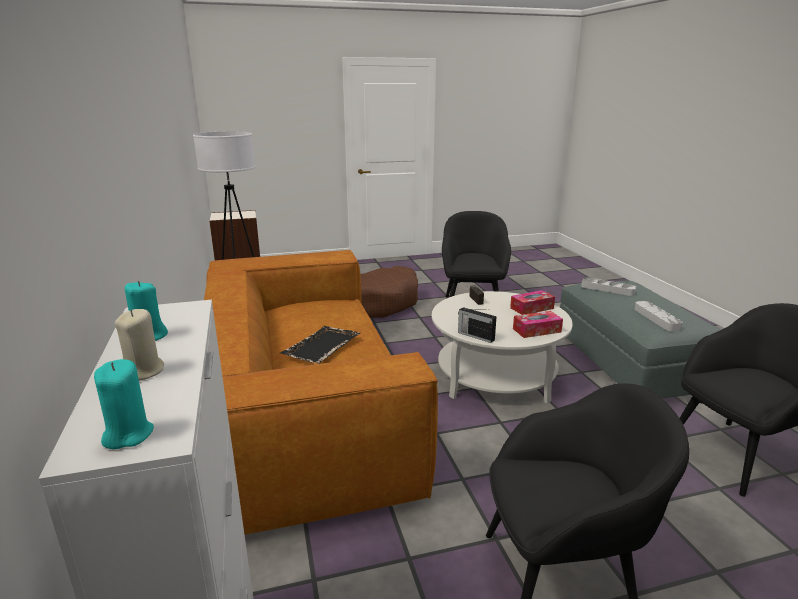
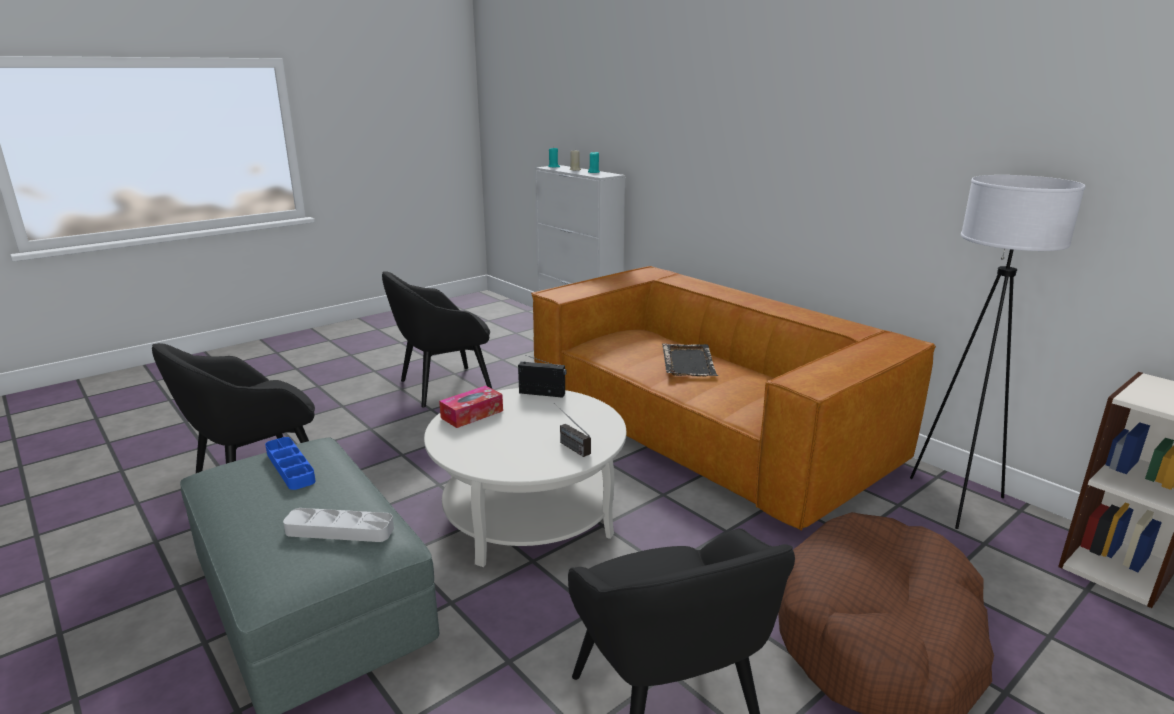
camera: 155 degrees right, 0 degrees up
(532, 308) = (484, 450): tissue box -> none
(656, 318) = (290, 467): grey tray -> blue tray

